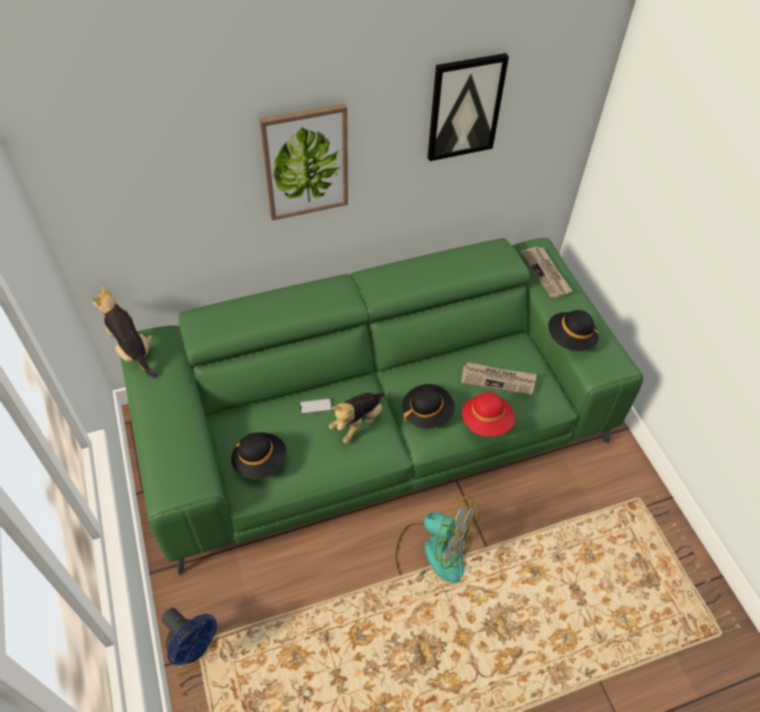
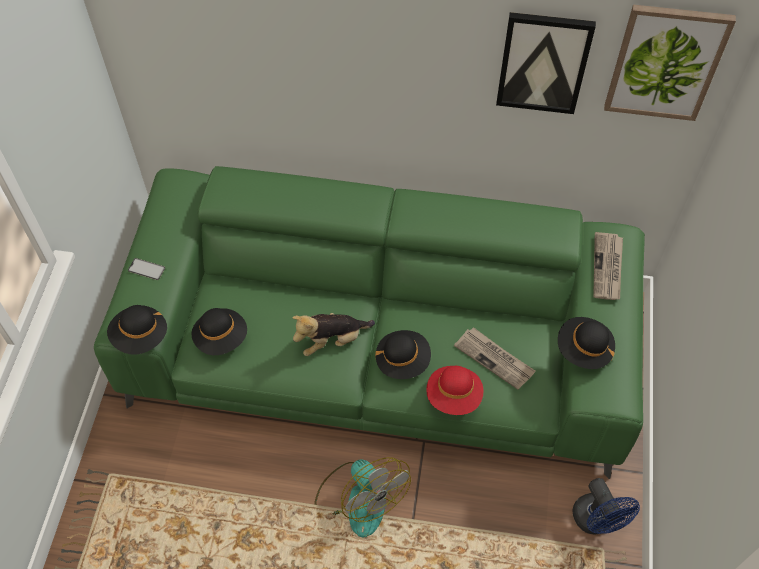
camera: 30 degrees right, 5 degrees up
(132, 350) = (160, 185): plush toy -> none
(193, 647) = (104, 476): blue fan -> blue fan (596, 521)
(194, 489) = (140, 337): none -> black hat
(305, 162) = (359, 66): picture -> picture (665, 62)
(315, 406) = (300, 307): phone -> phone (146, 269)

